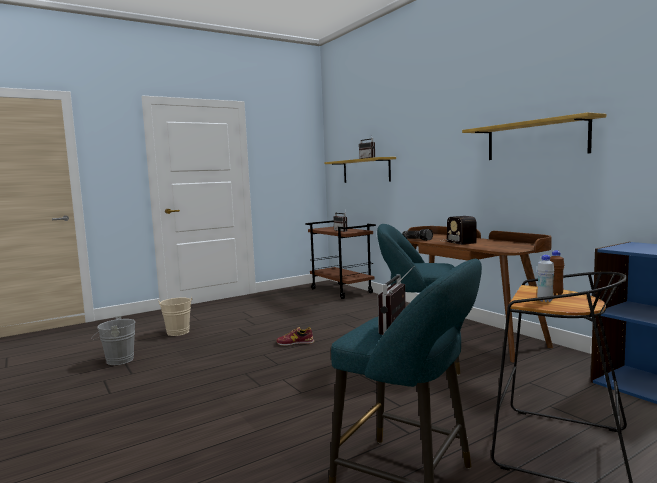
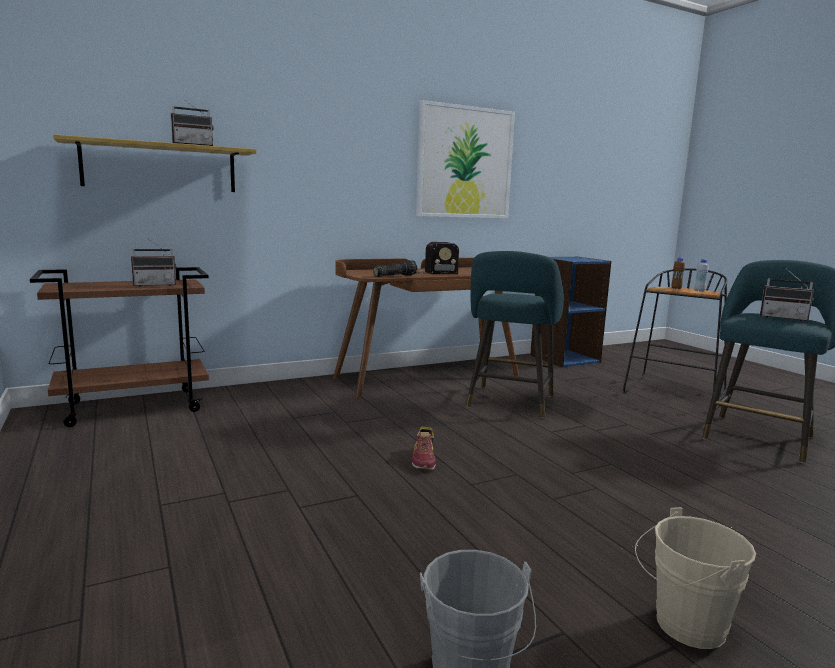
camera: 85 degrees left, 5 degrees up
(178, 331) = (258, 594): beige bucket -> beige bucket (683, 626)
(535, 140) = (464, 163): shelf -> picture

